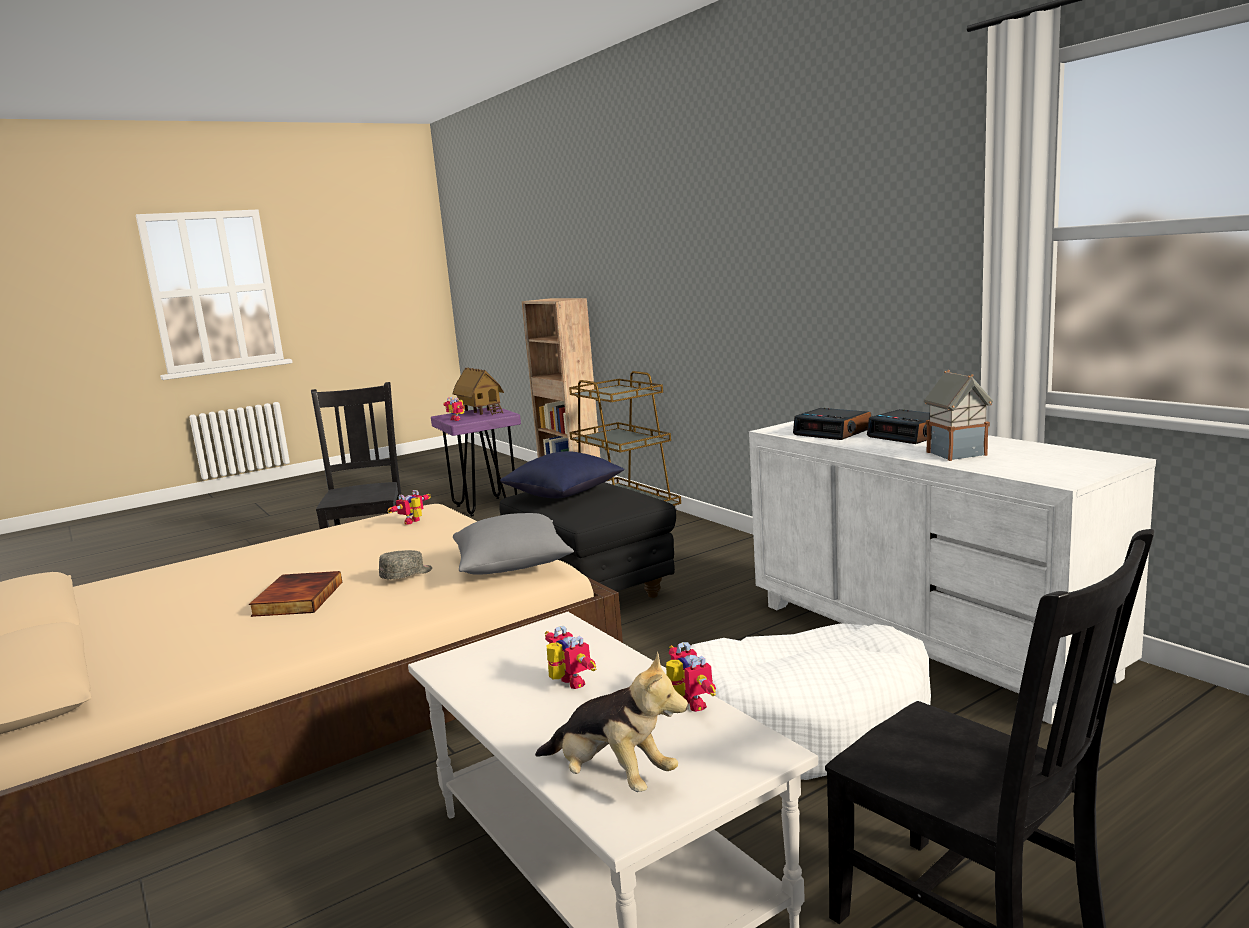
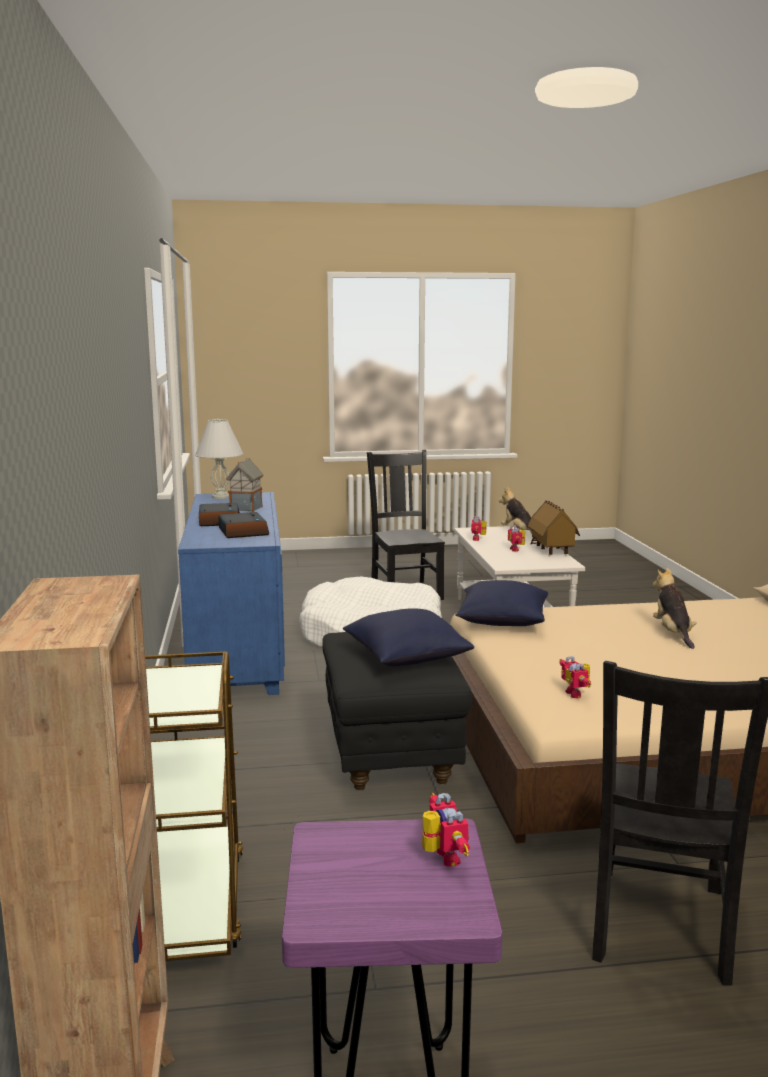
camera: 155 degrees left, 0 degrees up
(296, 598) = (673, 633): book -> plush toy
(407, 575) = (586, 628): grey cap -> none
(414, 522) = (577, 694): toy robot -> toy robot turned 105 degrees clockwise
(480, 412) = (359, 893): toy house -> toy house (551, 551)
(513, 566) = (502, 621): grey pillow -> blue pillow
(924, 639) = (237, 651): white dresser -> blue dresser
(1088, 462) = (221, 497): none -> white table lamp

